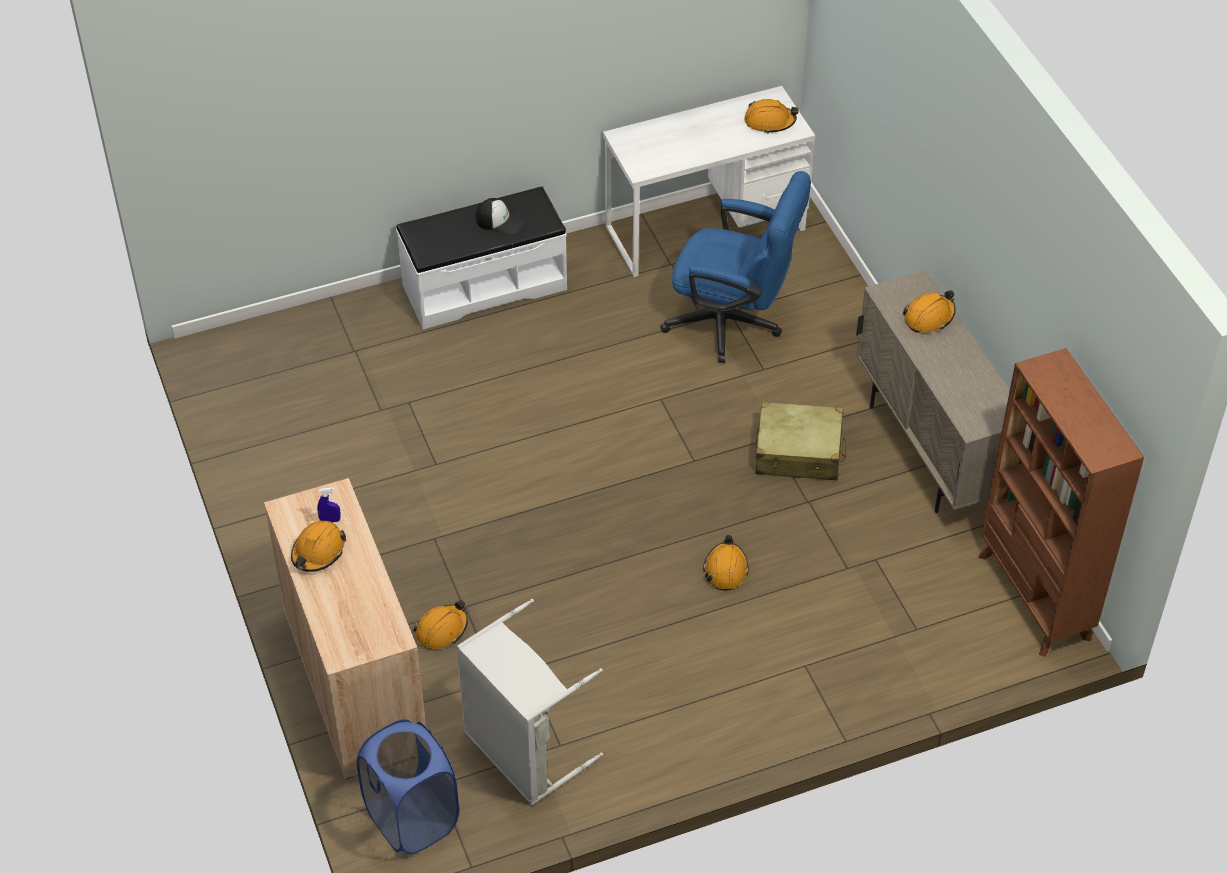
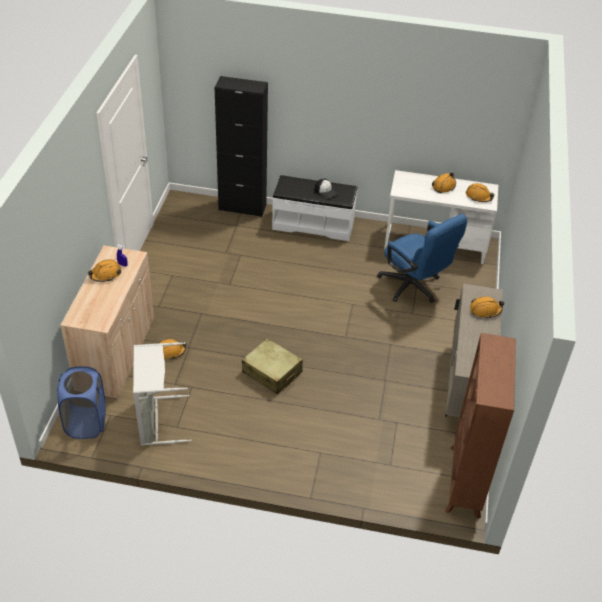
camera: 30 degrees right, 5 degrees down
(337, 312) = (242, 207): none -> black cabinet
(725, 569) = (319, 390): orange hard hat -> orange hard hat (444, 186)
(799, 452) = (398, 356): beige suitcase -> beige suitcase (272, 372)

